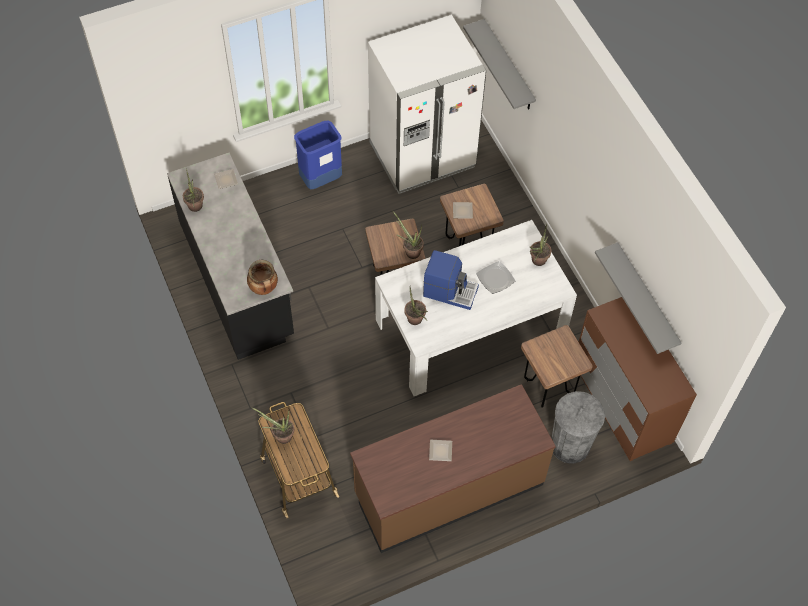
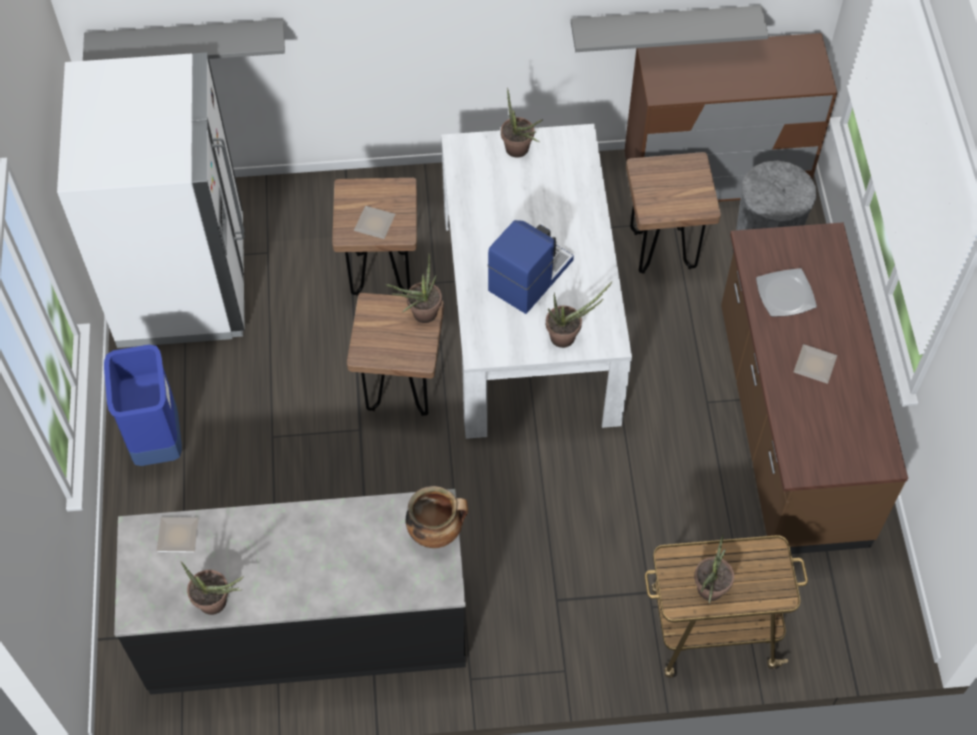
camera: 70 degrees left, 0 degrees up
(495, 278) = (528, 211): plate -> plate (784, 294)

